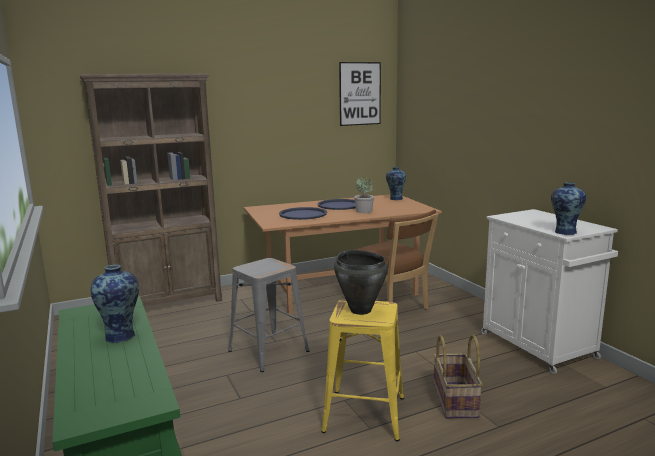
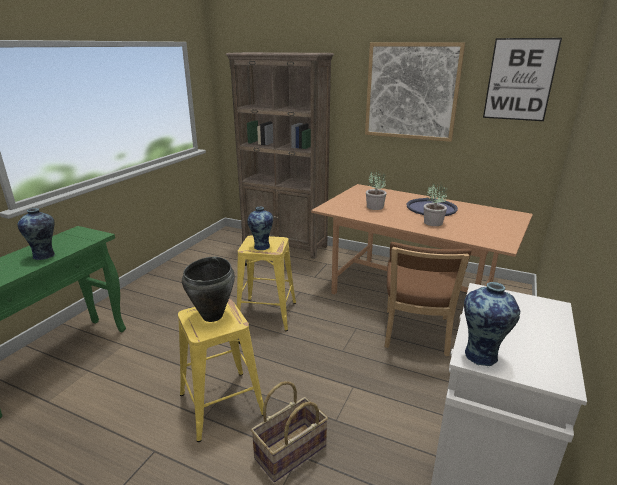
camera: 50 degrees right, 10 degrees up
(268, 350) = (267, 313): grey stool -> yellow stool
(280, 109) = (411, 92): none -> picture
(303, 214) = (374, 207): blue tray -> potted plant
(395, 199) = (509, 219): vase -> vase (261, 246)

